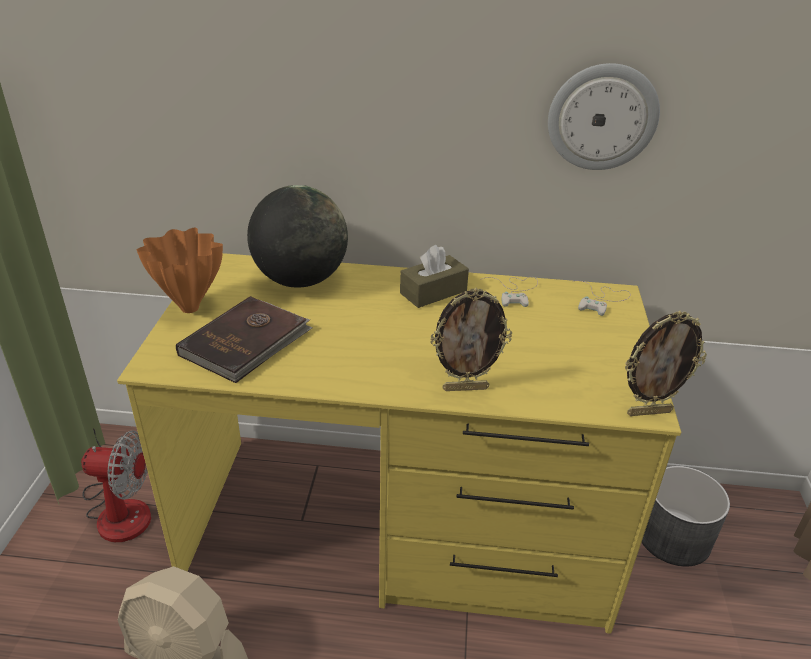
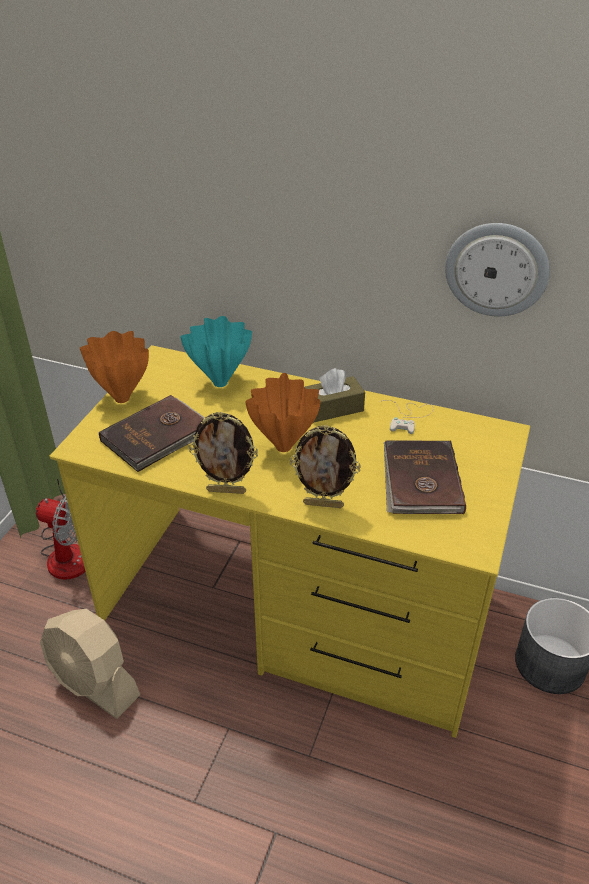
camera: 15 degrees right, 5 degrees up
(301, 280) = (221, 383): globe -> turquoise vase
(396, 336) = (283, 448): none -> orange vase
(557, 351) = (420, 481): none -> brown book
(601, 299) = (486, 436): white game controller -> none
(648, 412) = (476, 551): picture frame -> picture frame (226, 490)

